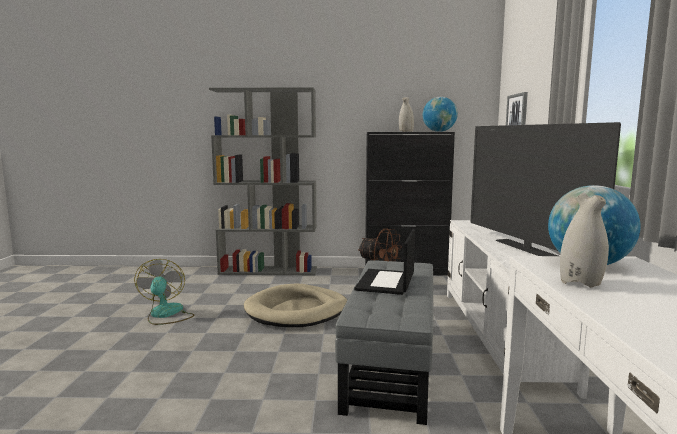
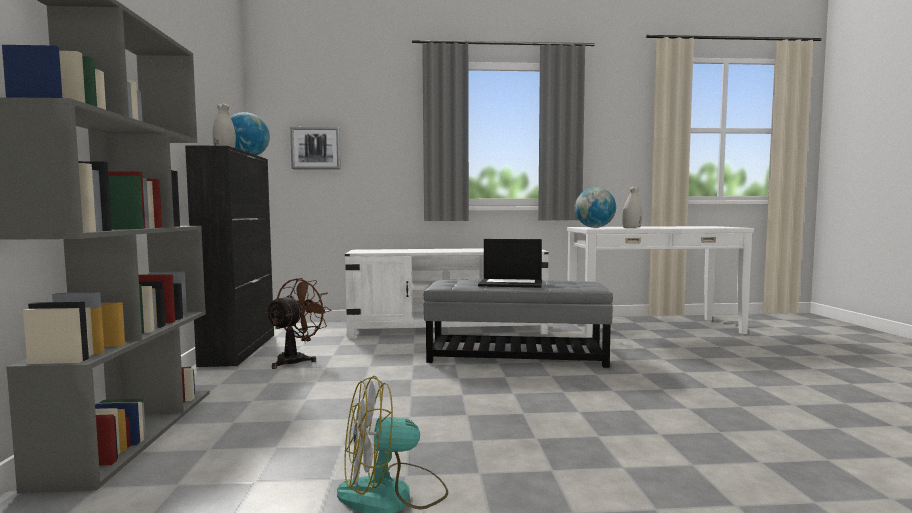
camera: 95 degrees left, 5 degrees down
(297, 310) = (383, 394): beige dog bed -> none
(526, 249) = (473, 249): television -> none

